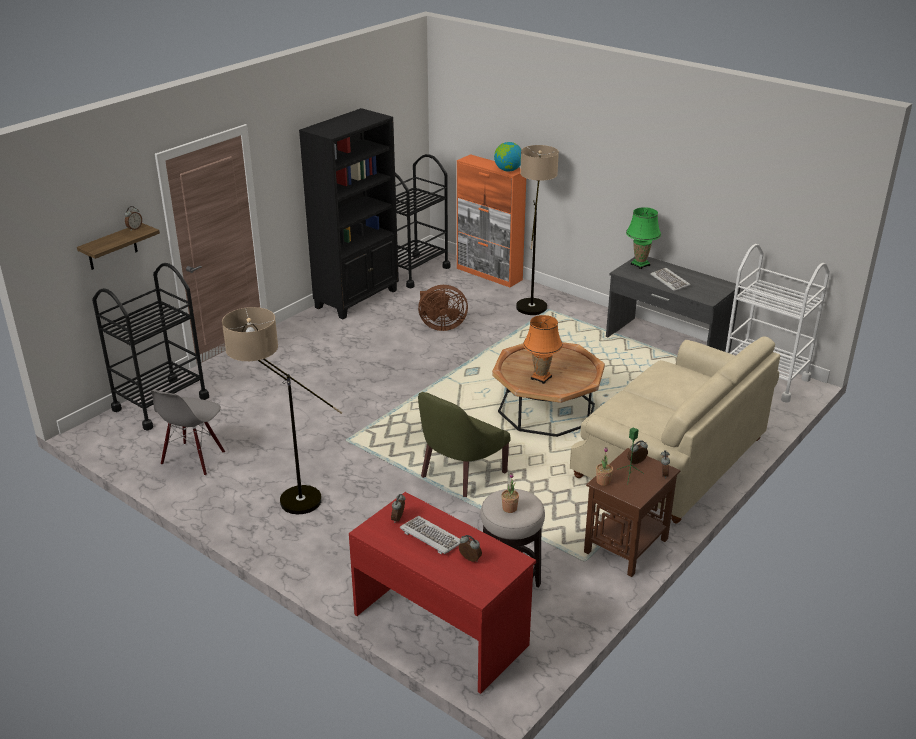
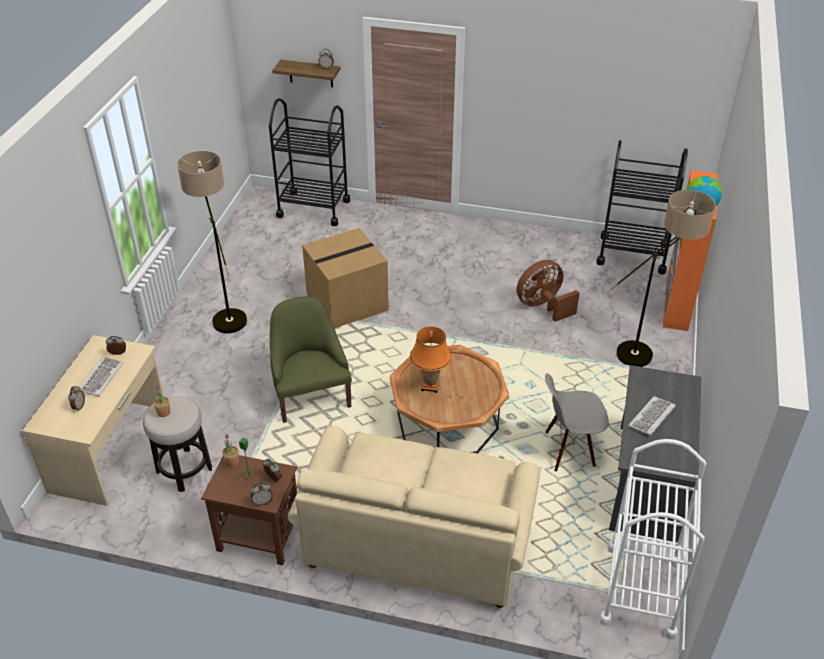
camera: 65 degrees right, 10 degrees up
(193, 459) = (254, 251): grey chair -> grey chair (569, 450)
(339, 420) = (347, 301): none -> cardboard box
(357, 299) = (548, 241): black bookcase -> none
(441, 326) = (543, 306): brown fan -> brown fan turned 90 degrees clockwise
(441, 628) = (111, 448): red desk -> beige desk
(459, 474) = (310, 395): green armchair -> green armchair turned 60 degrees clockwise
(640, 265) = (671, 384): green table lamp -> none

